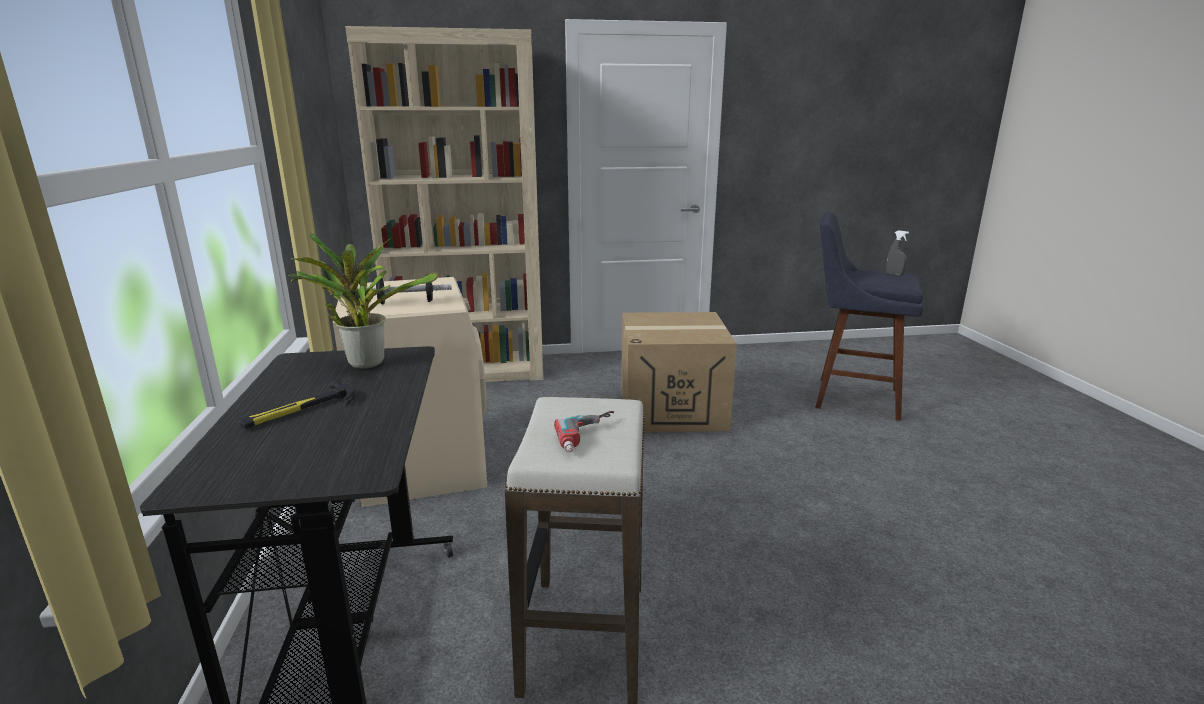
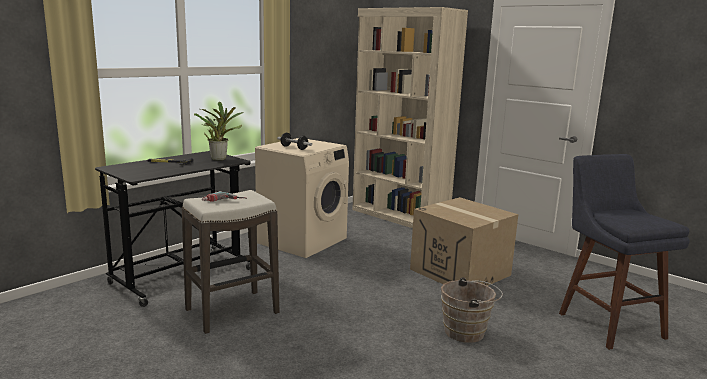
camera: 50 degrees right, 5 degrees down
(816, 470) = (467, 332): none -> brown bucket
(894, 274) = (649, 218): grey spray bottle -> none

